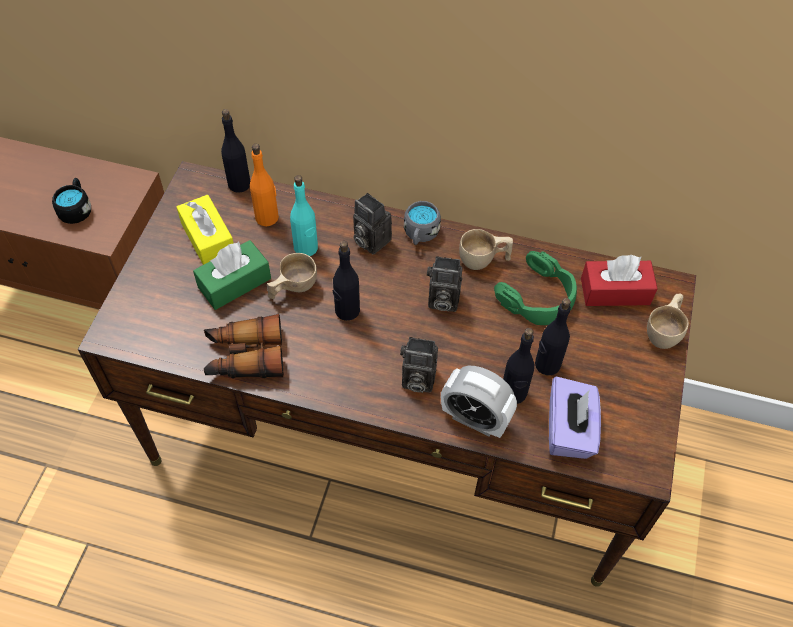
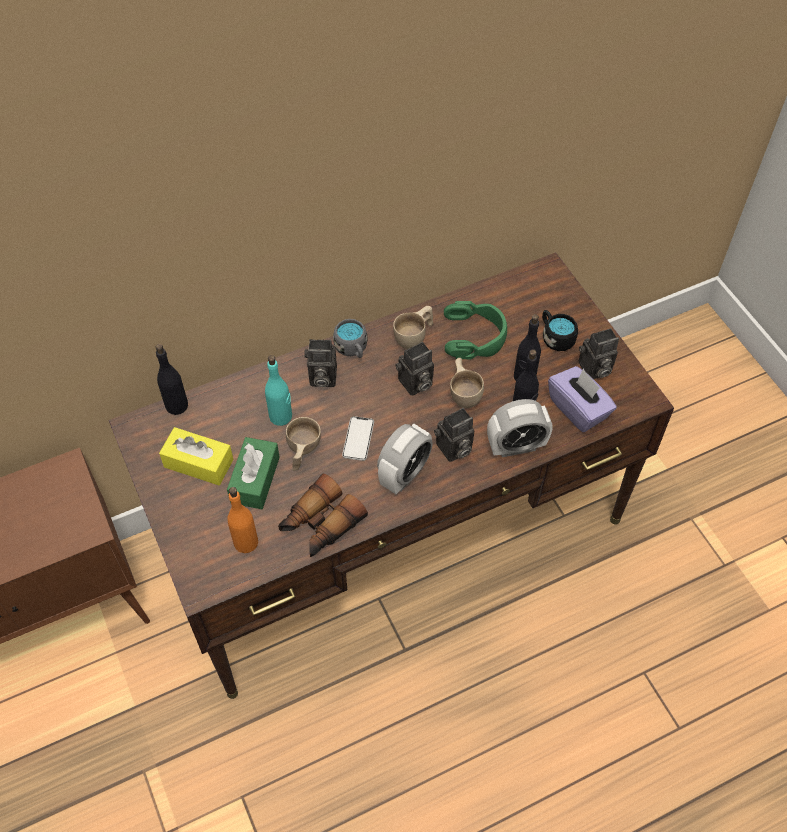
camera: 40 degrees left, 0 degrees up
(76, 209) = (41, 524): black mug -> black mug (555, 337)
(267, 217) = (227, 415): orange bottle -> orange bottle (246, 542)
(347, 310) = (358, 439): black bottle -> phone
(353, 368) = (404, 474): none -> alarm clock
(615, 291) = (518, 298): red tissue box -> none
(622, 406) = (594, 370): none -> camera
(665, 331) = (573, 303): beige cup -> beige cup (464, 392)

